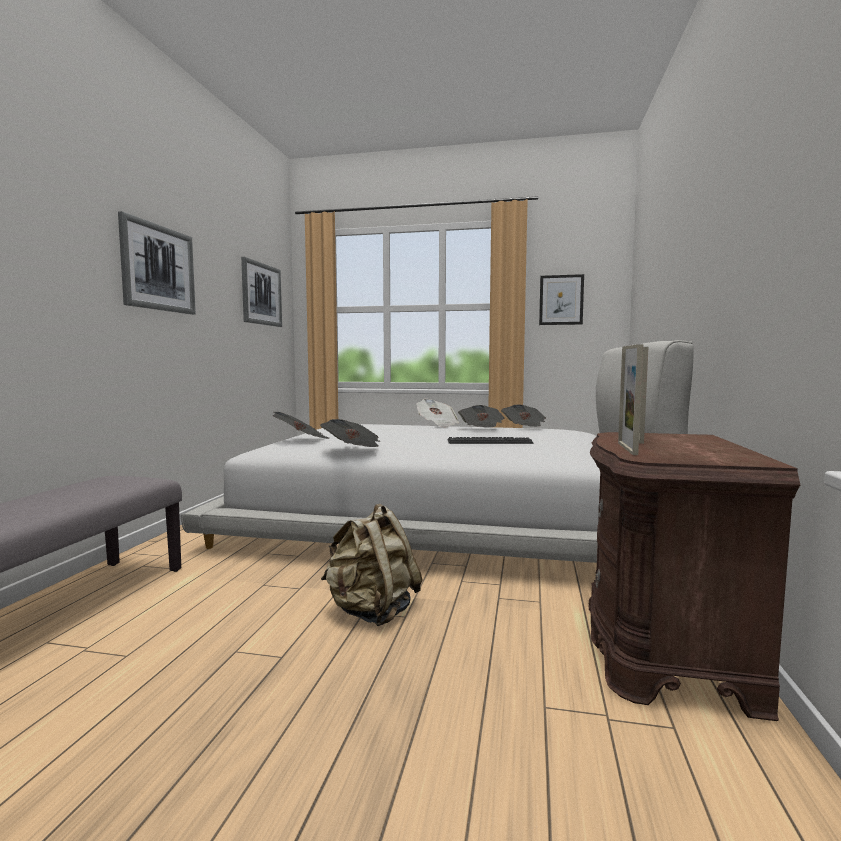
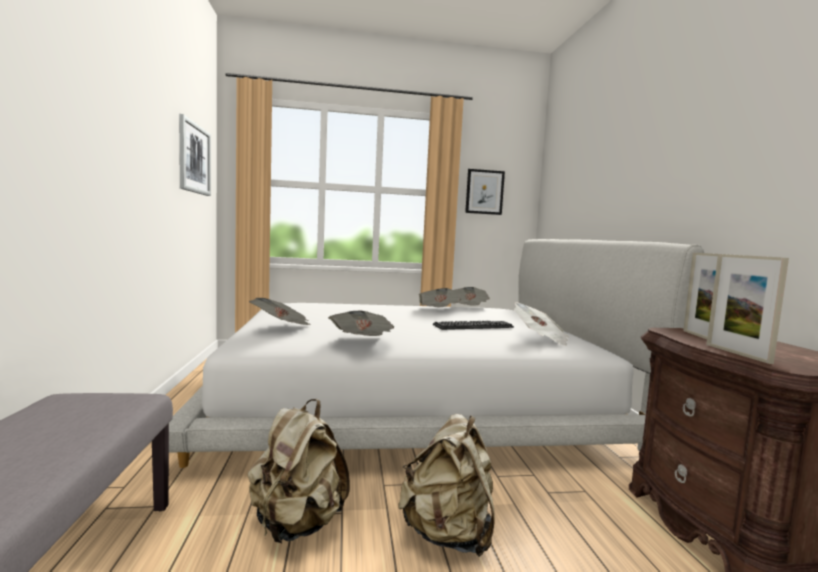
camera: 20 degrees left, 0 degrees up
(158, 268) = (104, 114): picture -> none
(259, 590) = (297, 524): none -> beige backpack
(437, 424) = (388, 304): newspaper -> newspaper (540, 339)

